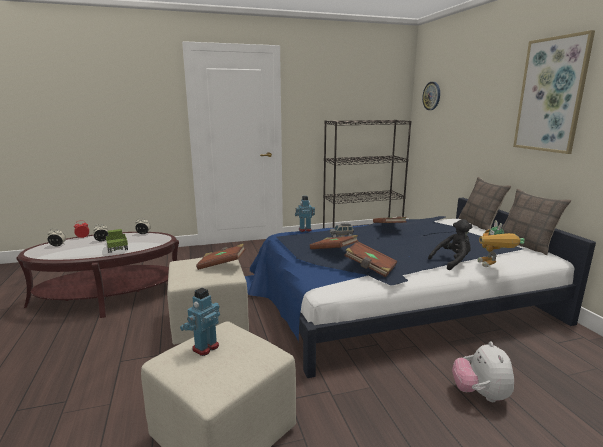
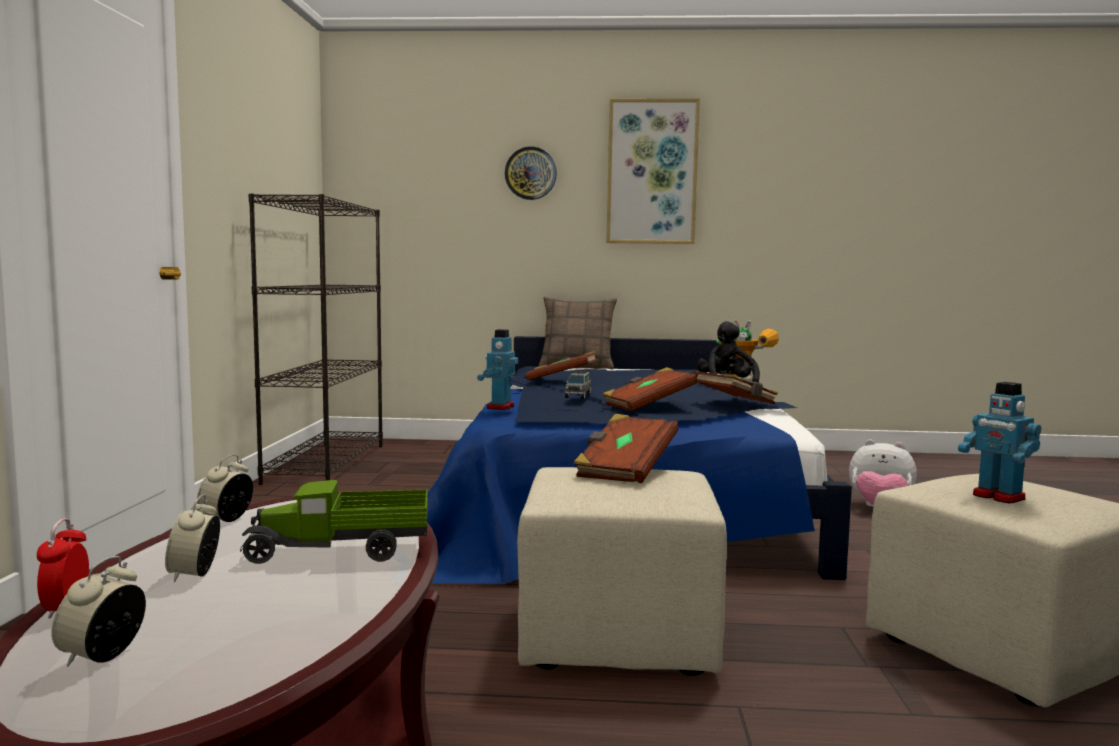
camera: 70 degrees left, 10 degrees down
(431, 96) = (390, 167): wall clock -> wall clock (530, 173)
(526, 245) = (675, 369): pillow -> none

